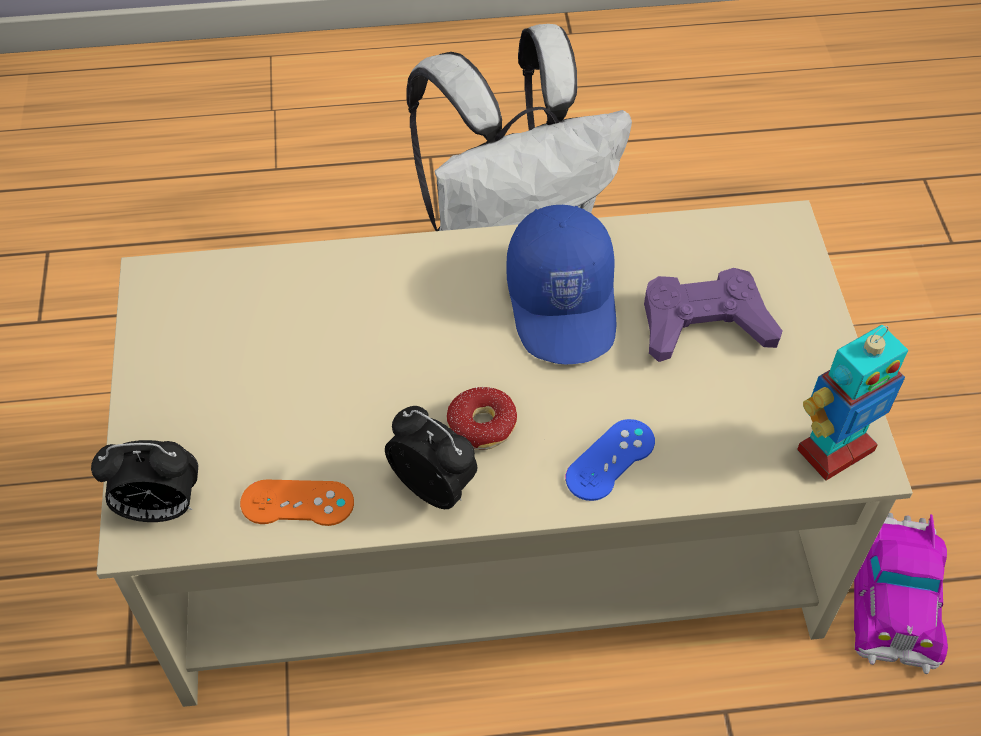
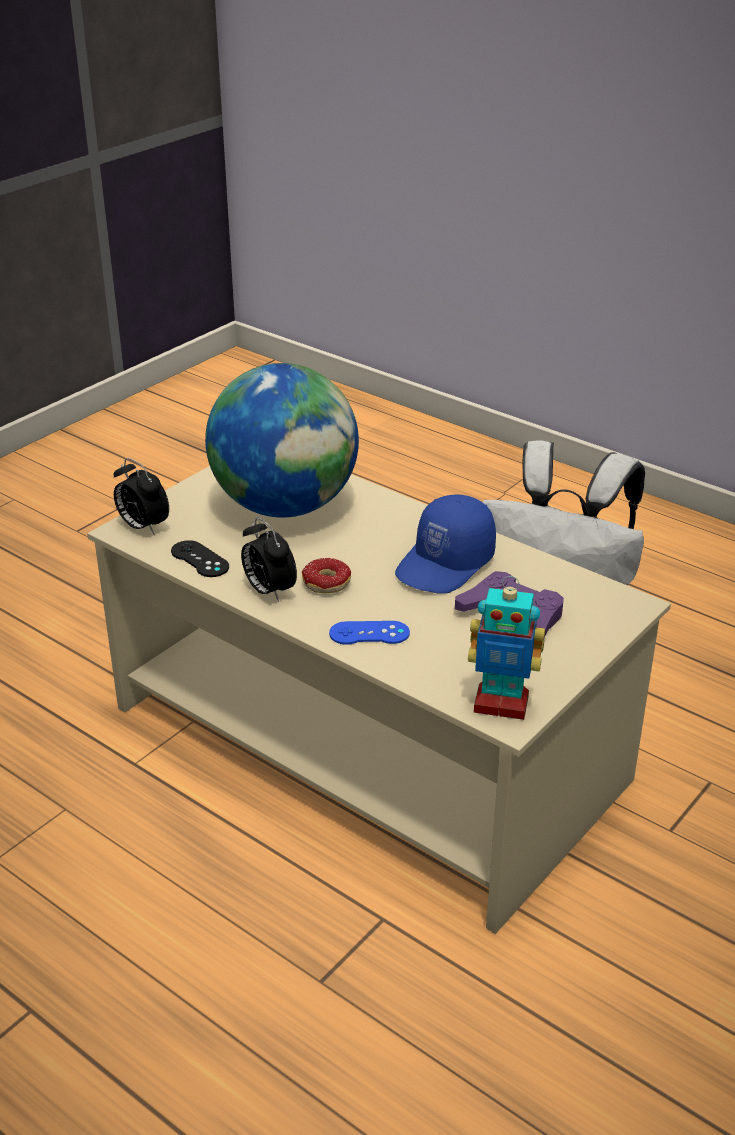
camera: 45 degrees right, 20 degrees down
(292, 346) = (285, 506): none -> globe
(297, 503) = (200, 559): orange game controller -> black game controller
(435, 487) = (268, 591): alarm clock -> alarm clock turned 150 degrees clockwise
(896, 592) = (579, 950): toy car -> none

